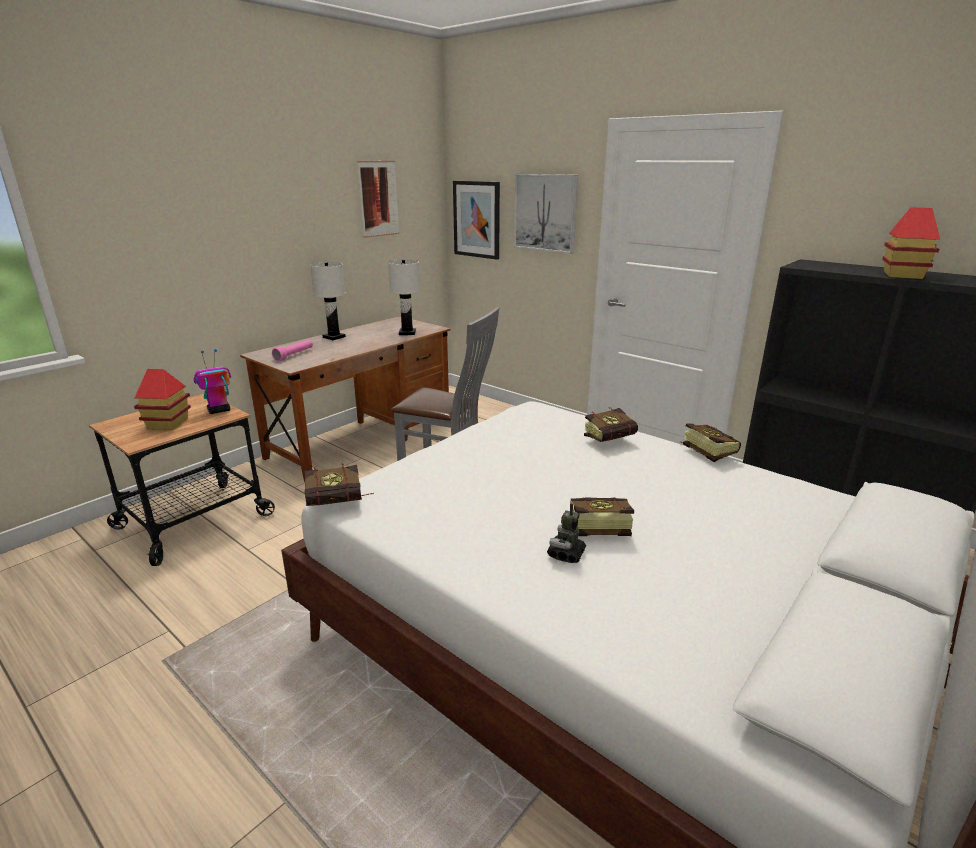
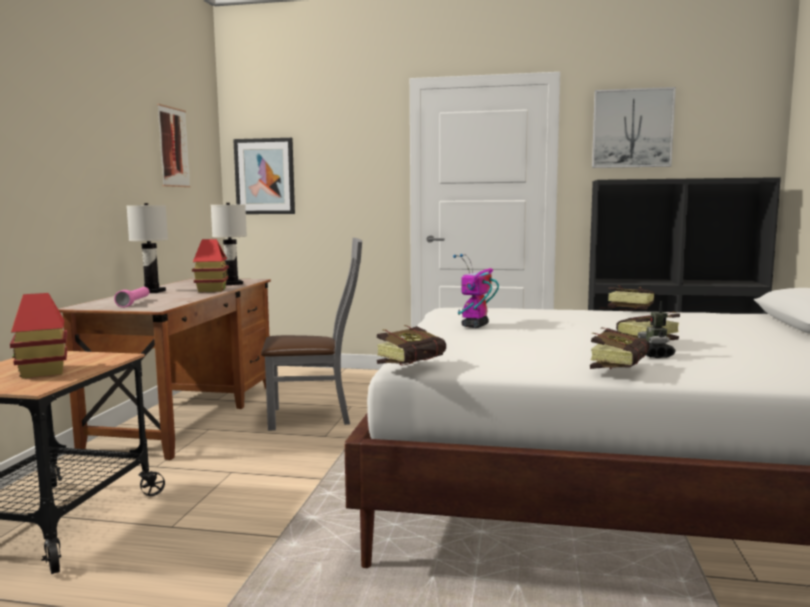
camera: 30 degrees left, 15 degrees down
(218, 411) = (94, 356): toy robot -> toy robot (475, 326)
(545, 212) = (348, 163): picture -> picture (632, 128)
(613, 439) = (555, 311): book -> book (620, 369)
(902, 275) = (679, 178): toy house -> toy house (212, 290)

